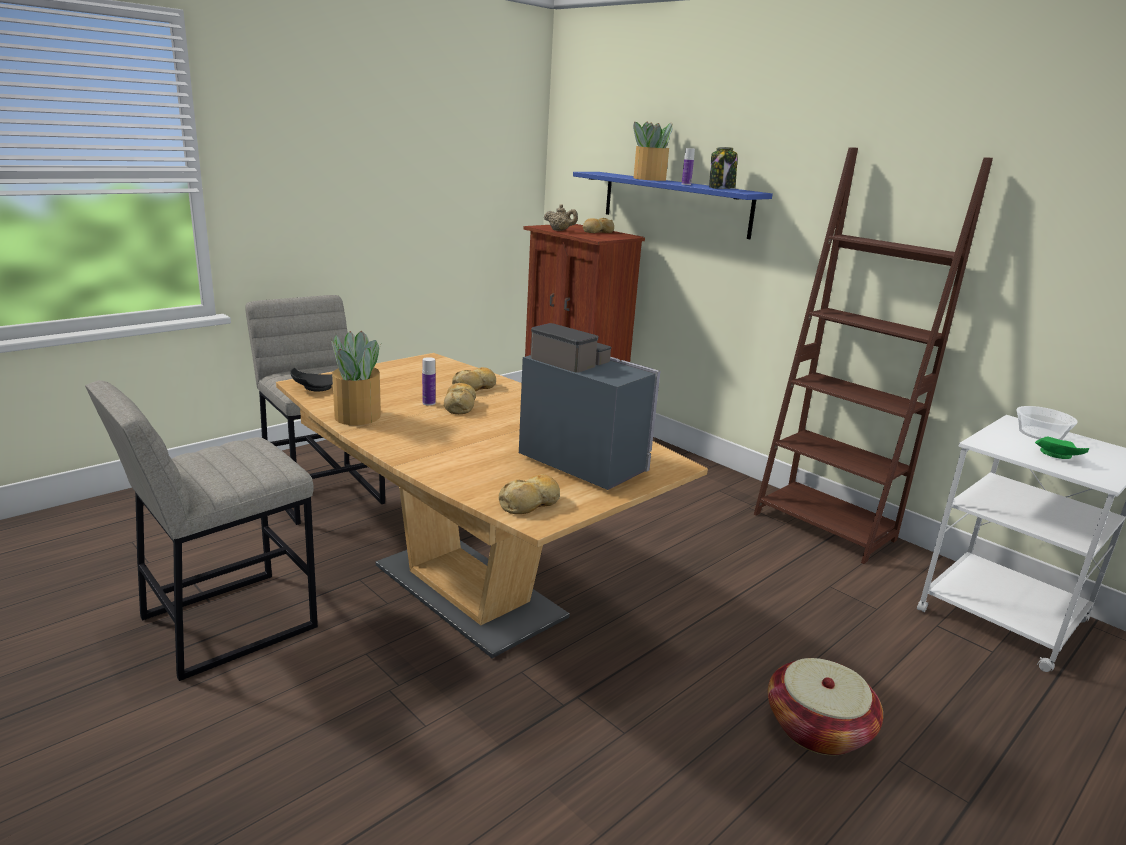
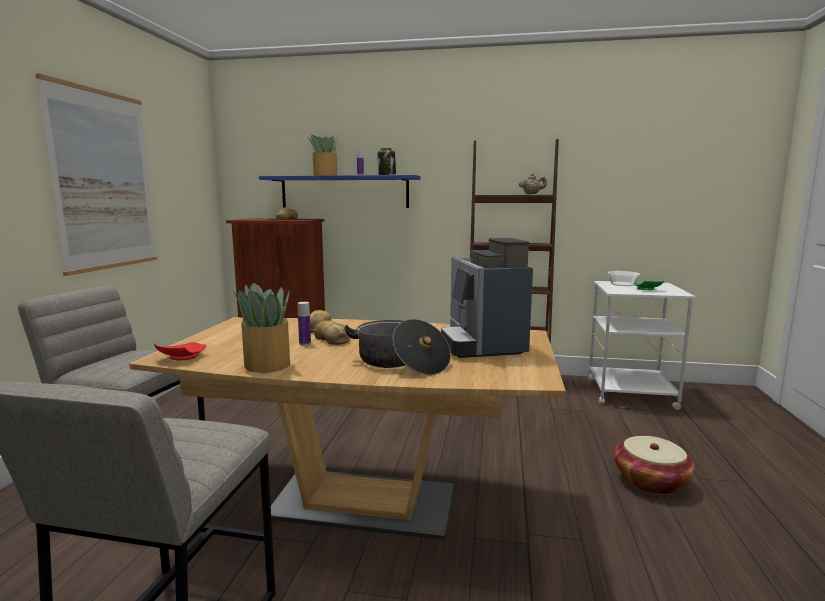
camera: 35 degrees left, 10 degrees down
(314, 388) = (181, 358): black plate -> red plate
(379, 176) = (104, 180): none -> picture
(460, 452) = (400, 363): none -> cooking pot
(531, 503) = (512, 374): bread -> none
(560, 230) = (260, 219): beige teapot -> beige teapot (532, 194)
(583, 461) = (482, 345): coffee machine -> coffee machine turned 105 degrees counterclockwise

